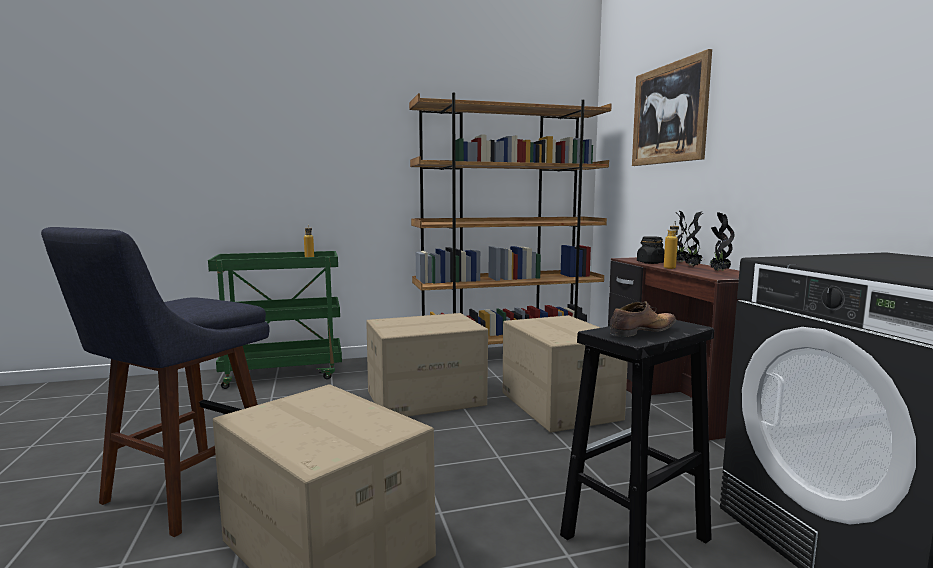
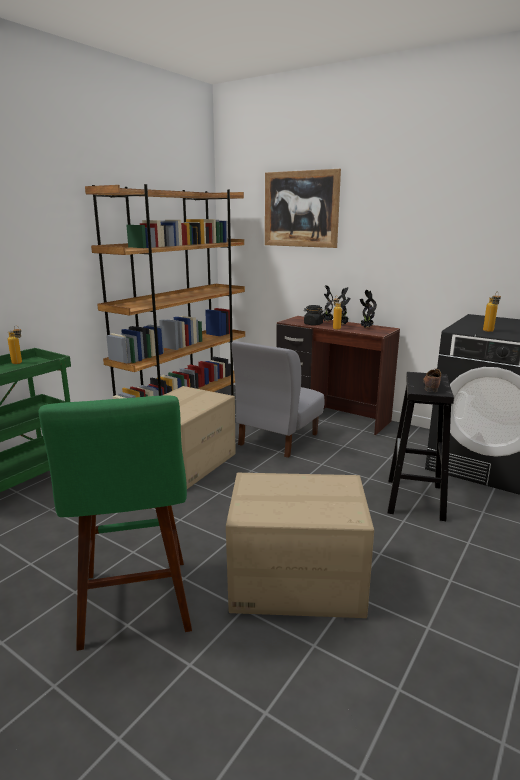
camera: 40 degrees left, 10 degrees up
(181, 494) = (135, 608): blue stool -> green stool
(558, 406) = (277, 439): cardboard box -> grey chair
(835, 264) = (489, 331): none -> bottle

